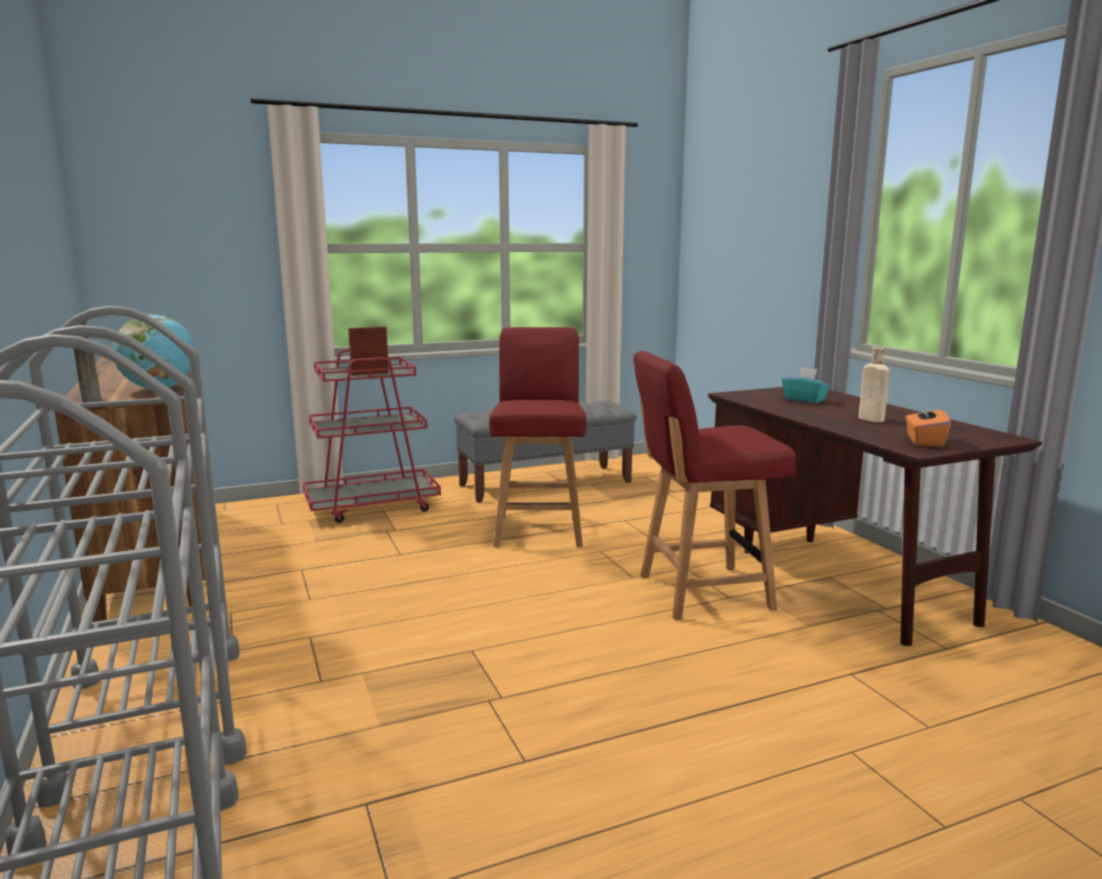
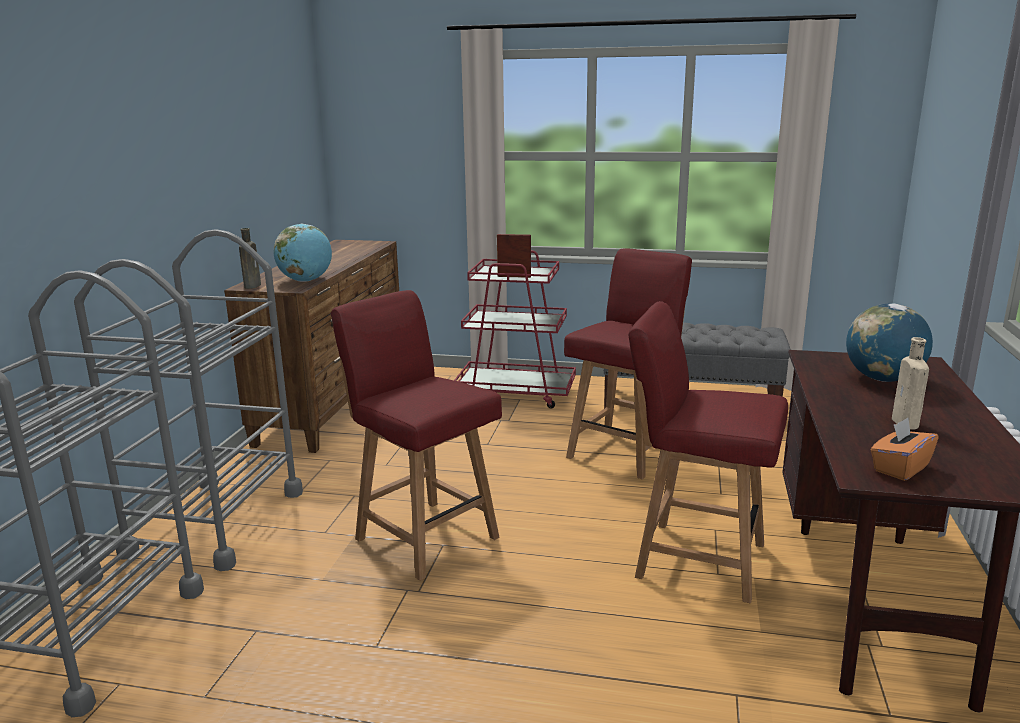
camera: 35 degrees right, 5 degrees up
(443, 649) = (425, 536): none -> red chair
(804, 400) = (883, 379): turquoise tissue box -> globe

